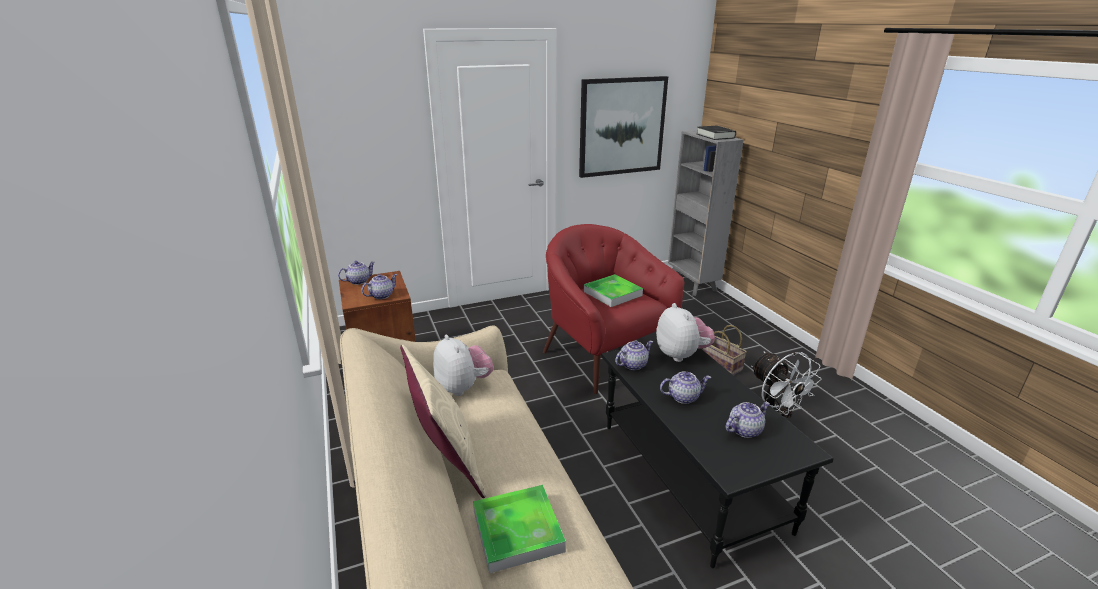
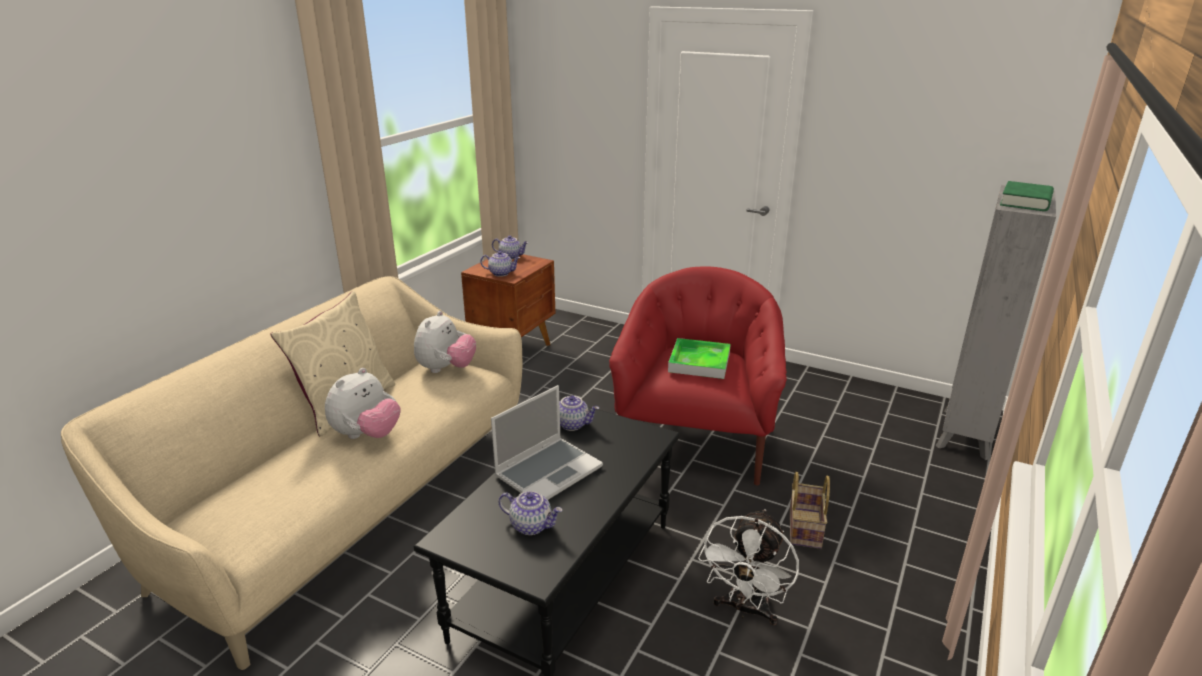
camera: 50 degrees right, 0 degrees up
(517, 531) = (293, 464): tray -> none
(622, 126) = (904, 159): picture -> none
(681, 355) = (631, 444): plush toy -> plush toy (367, 435)
(683, 397) = (549, 471): teapot -> laptop
(715, 136) = (1025, 202): black book -> green book

